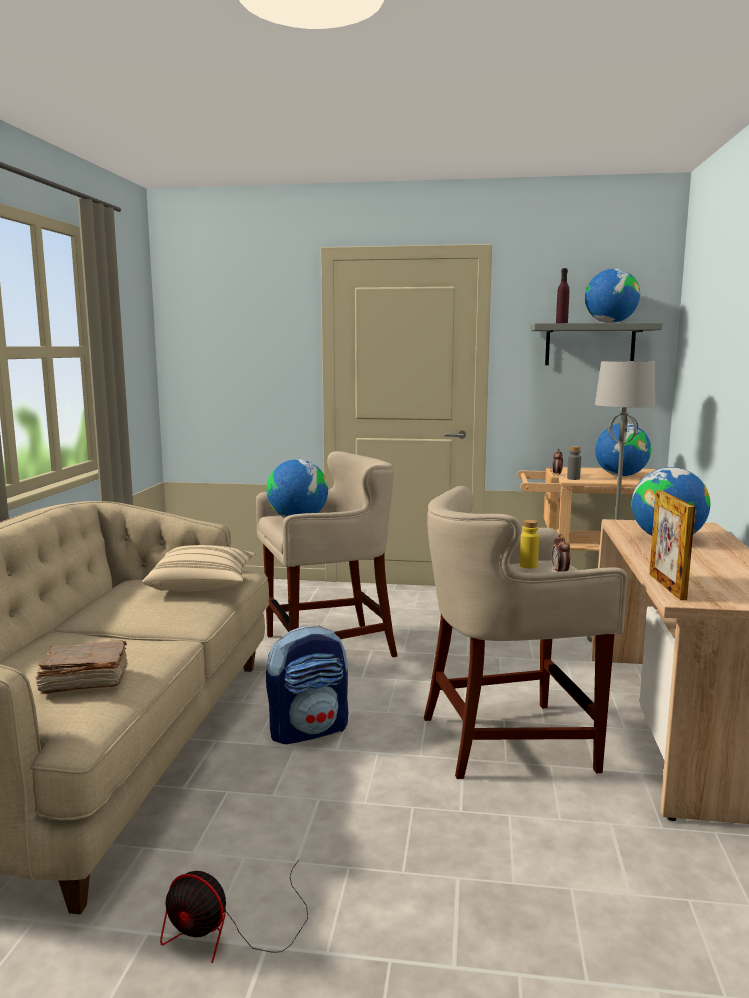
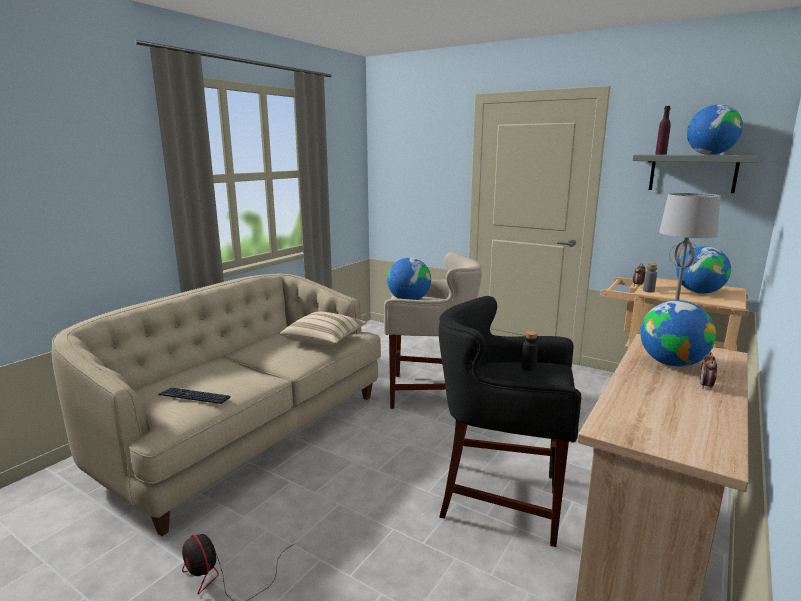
camera: 25 degrees right, 5 degrees up
(83, 681) = (194, 397): brown book -> keyboard
(309, 730) = (370, 452): backpack -> none
(509, 741) = (501, 498): beige stool -> black stool
(528, 566) = (528, 367): yellow bottle -> black bottle
(560, 572) = (547, 378): alarm clock -> alarm clock (705, 386)
(667, 586) = (606, 413): picture frame -> none

